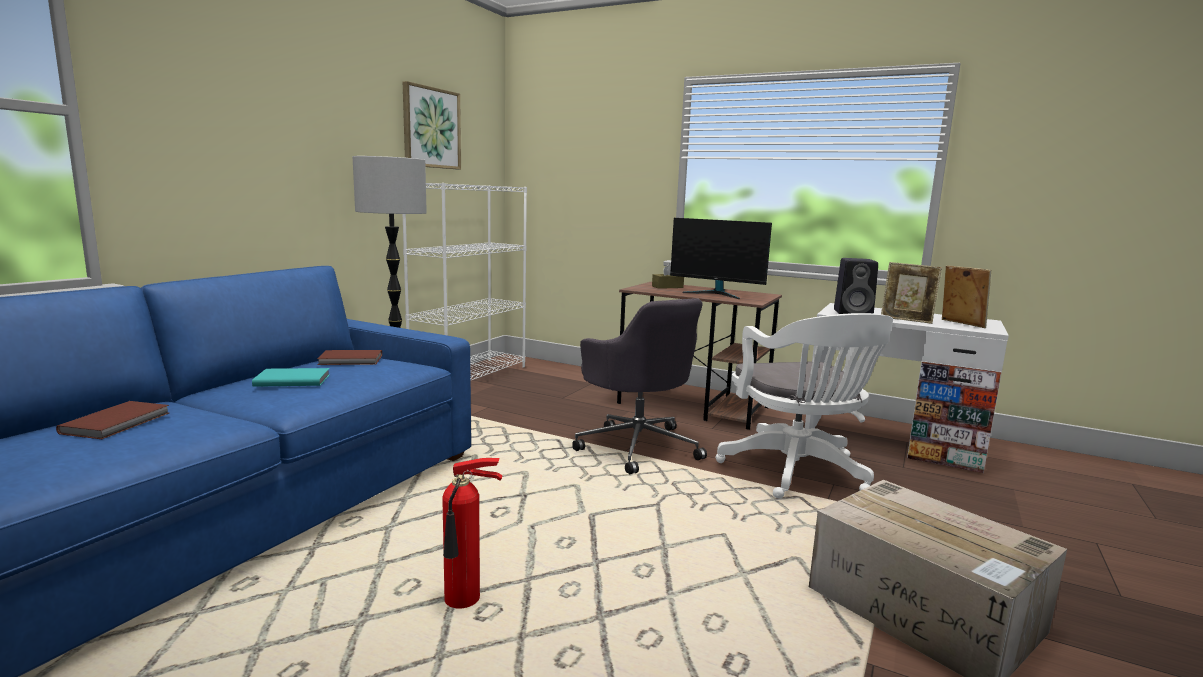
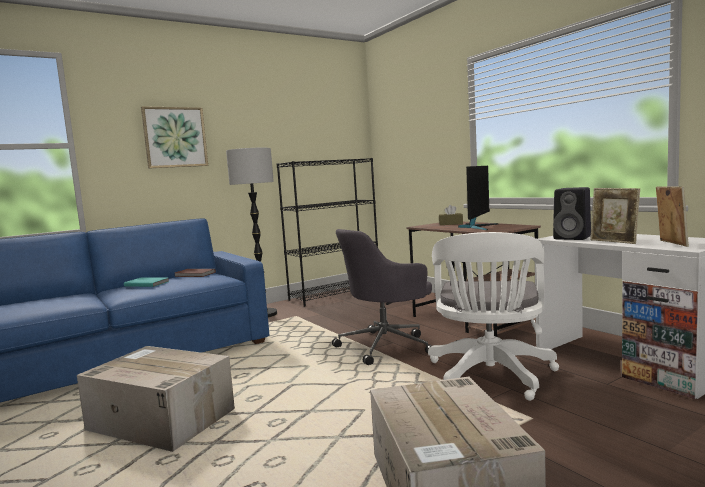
camera: 30 degrees right, 5 degrees down
(119, 422) = (43, 299): brown book -> none
(431, 128) = (302, 126): picture -> picture (175, 137)
(464, 602) = (160, 420): fire extinguisher -> cardboard box
(470, 376) = (335, 294): white bookcase -> black bookcase
(637, 446) = (386, 346): grey office chair -> grey office chair turned 60 degrees clockwise
(716, 294) = (477, 227): monitor -> monitor turned 120 degrees counterclockwise

